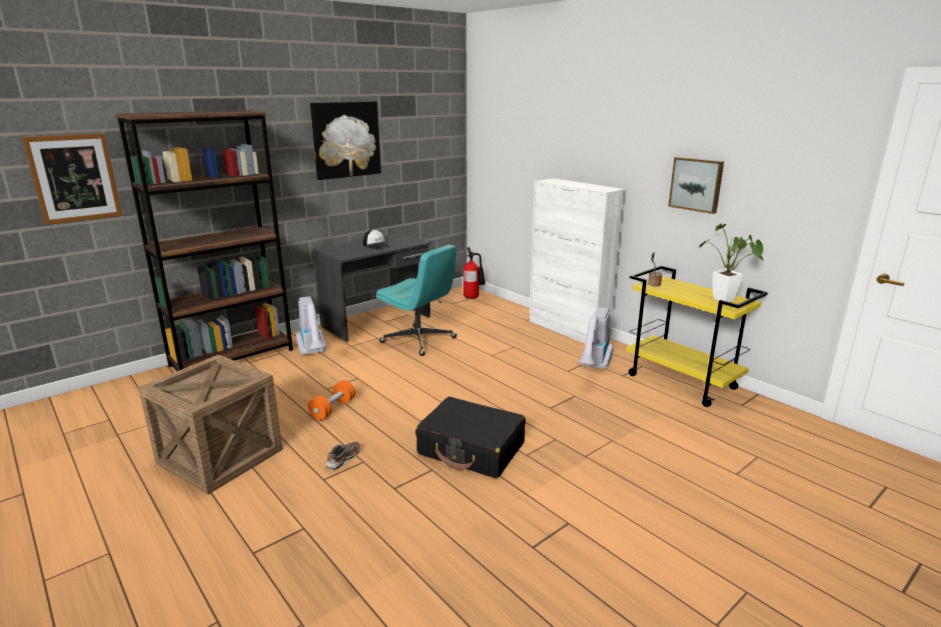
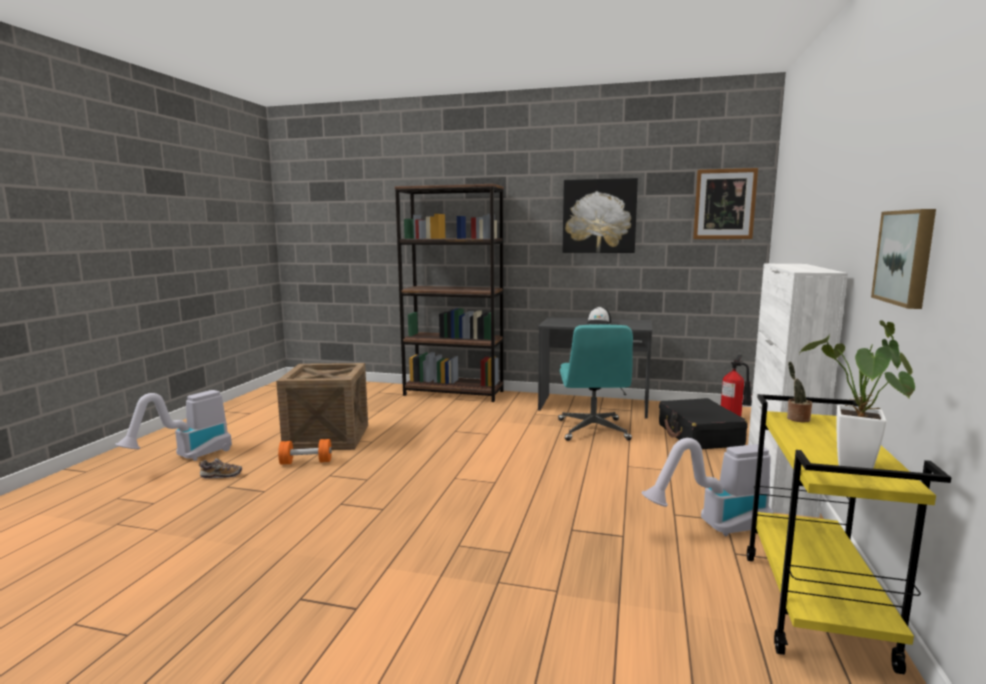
camera: 55 degrees right, 10 degrees down
(74, 178) = (382, 233): picture -> picture (724, 204)
(314, 354) = (499, 409): vacuum cleaner -> vacuum cleaner (187, 458)
(333, 409) = (428, 443): orange dumbbell -> orange dumbbell (306, 462)
(343, 459) = (362, 472): shoe -> shoe (221, 475)
(471, 449) = (436, 515): black suitcase -> black suitcase (699, 435)

